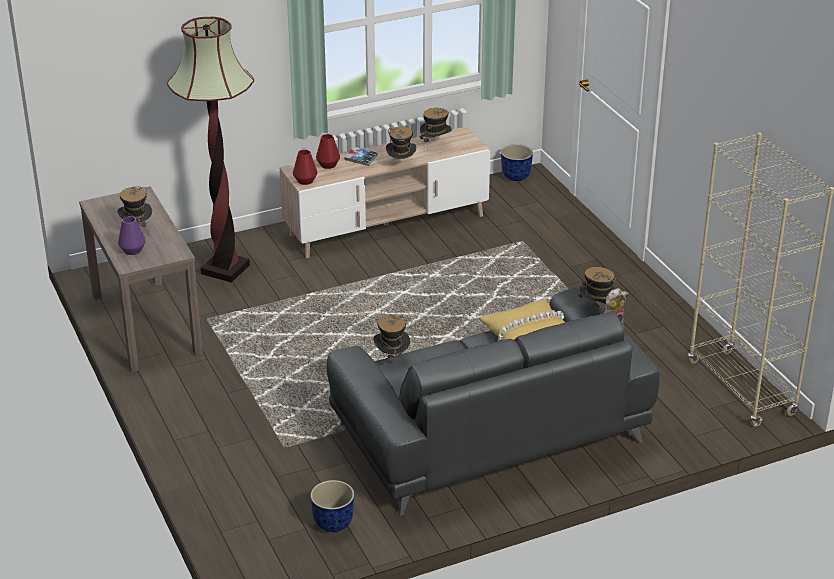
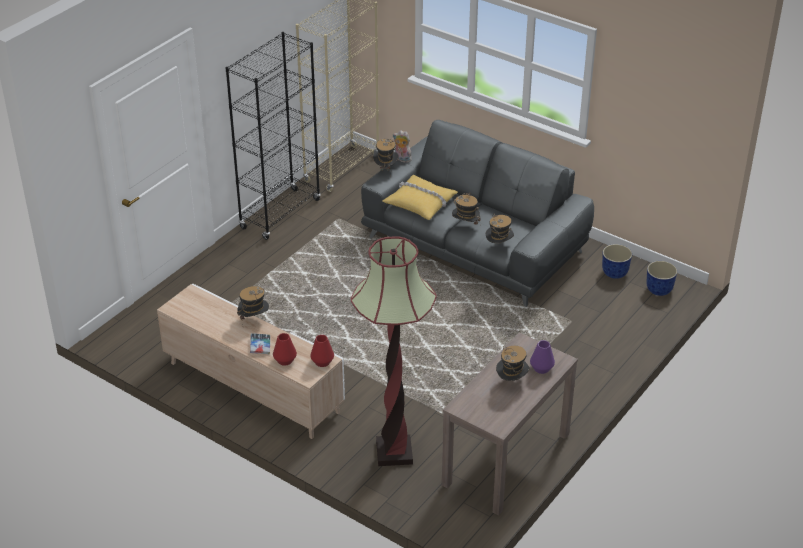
camera: 120 degrees left, 5 degrees up
(435, 145) = (204, 314): hat -> hat (465, 226)
(515, 176) = (118, 345): planter -> planter (658, 290)
(668, 315) = (280, 214): none -> black bookcase

